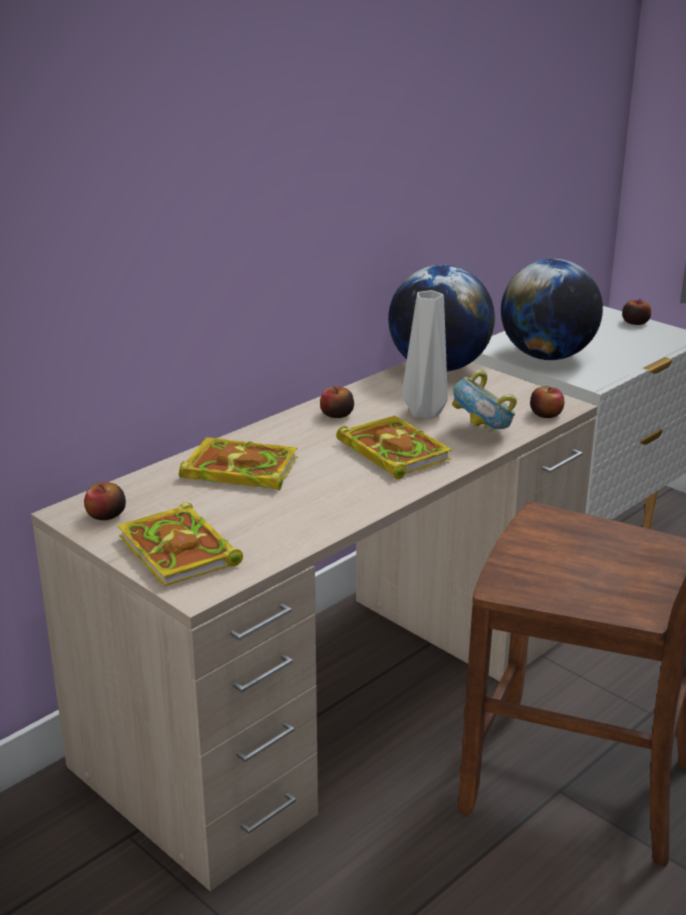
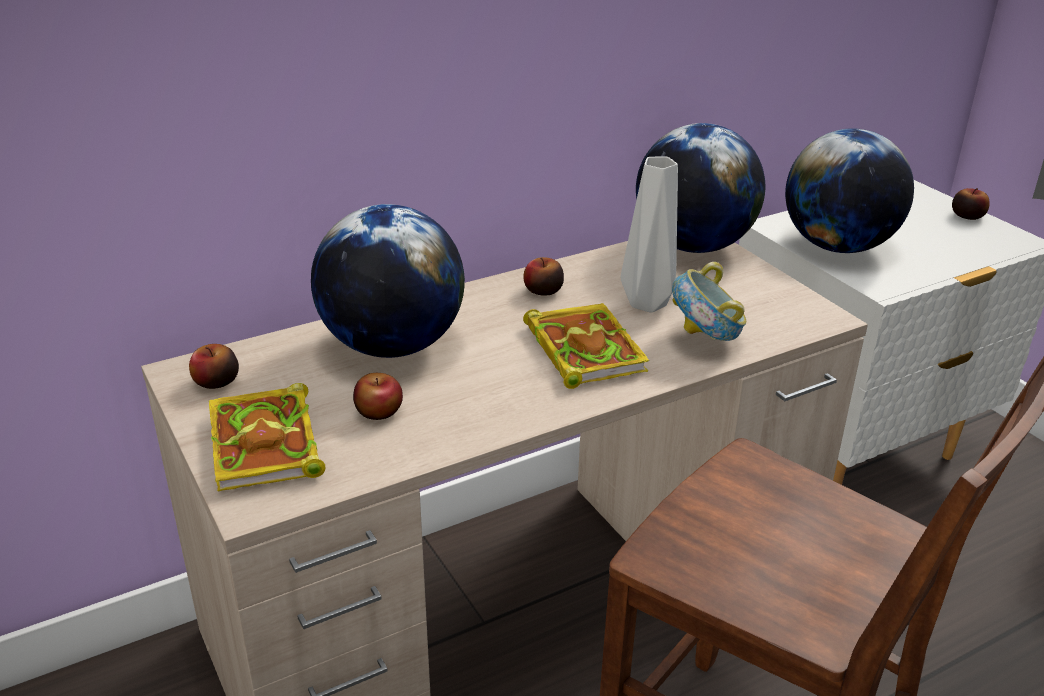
camera: 15 degrees right, 5 degrees up
(237, 470) = (392, 346): book -> globe
(546, 414) = (796, 326): apple -> apple (379, 411)

